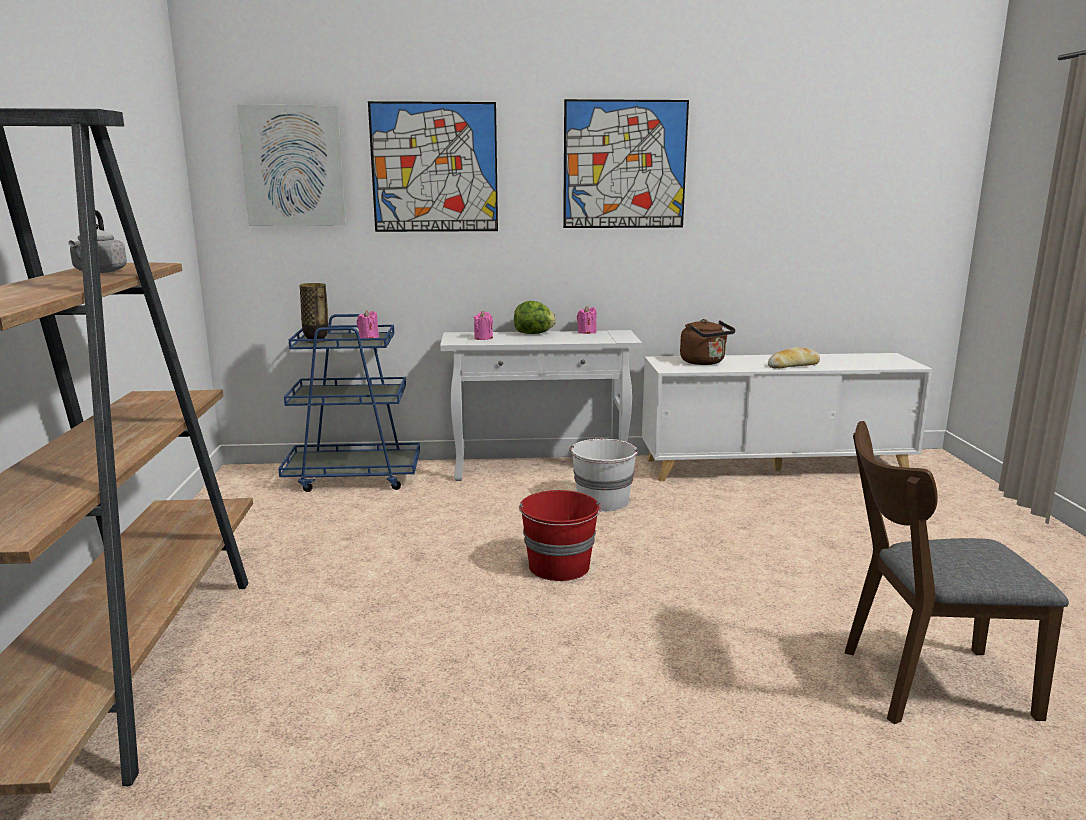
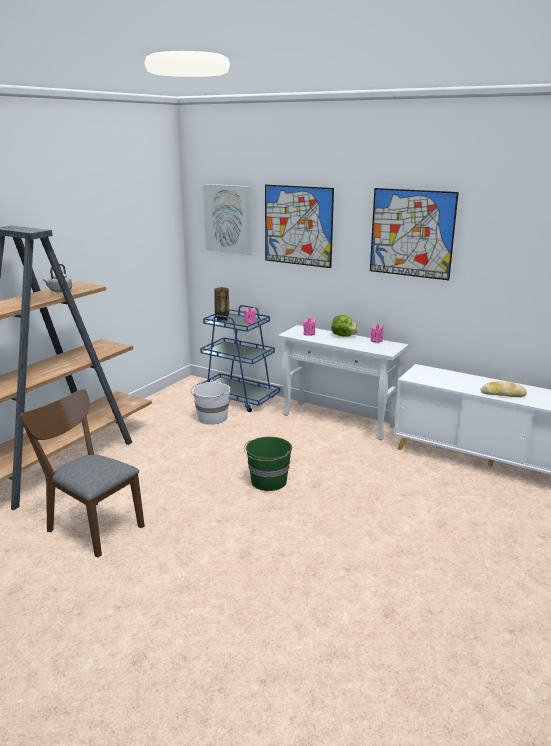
camera: 35 degrees right, 5 degrees up
(559, 567) = (268, 482): red bucket -> green bucket
(603, 502) = (344, 452): white bucket -> white bucket (212, 418)
(704, 362) = (444, 377): brown kettle -> none
(923, 683) = (360, 617): brown chair -> brown chair (91, 525)

